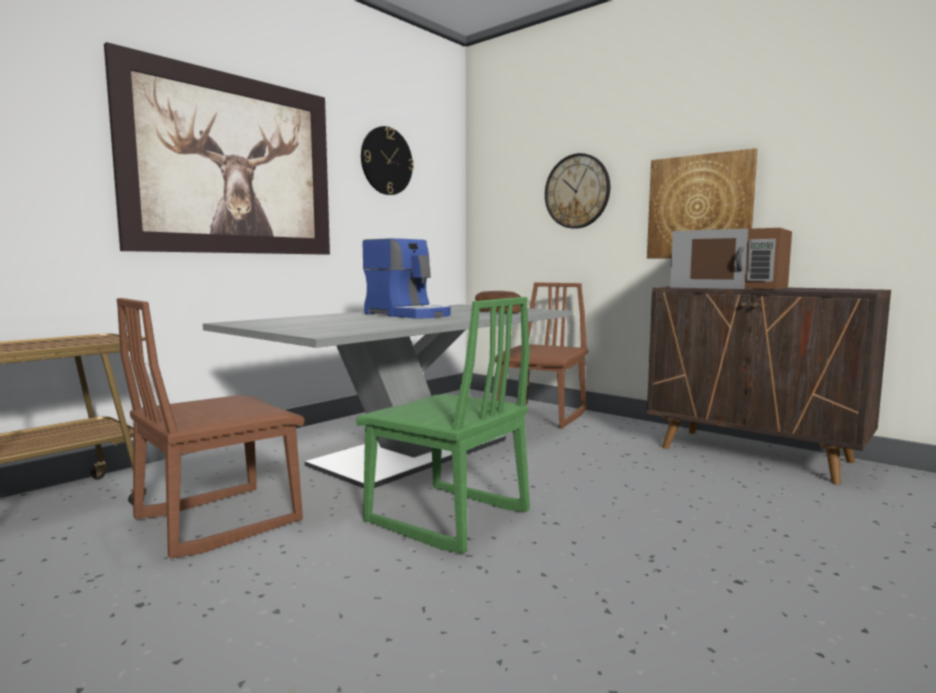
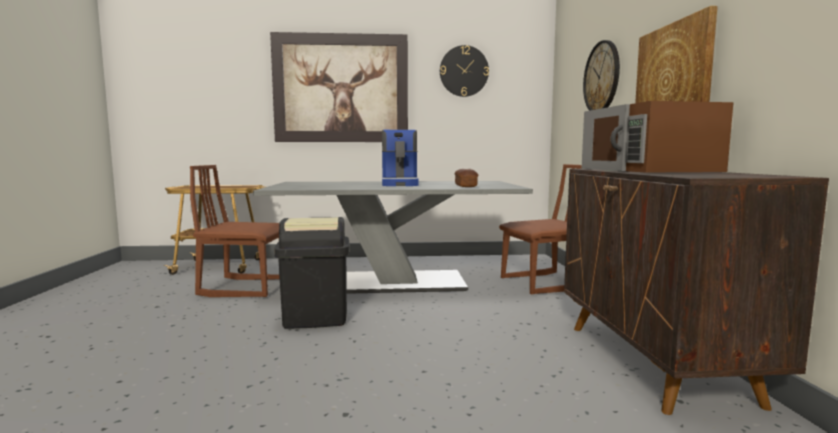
camera: 45 degrees right, 0 degrees up
(446, 518) = (315, 318): green chair -> black trash can

